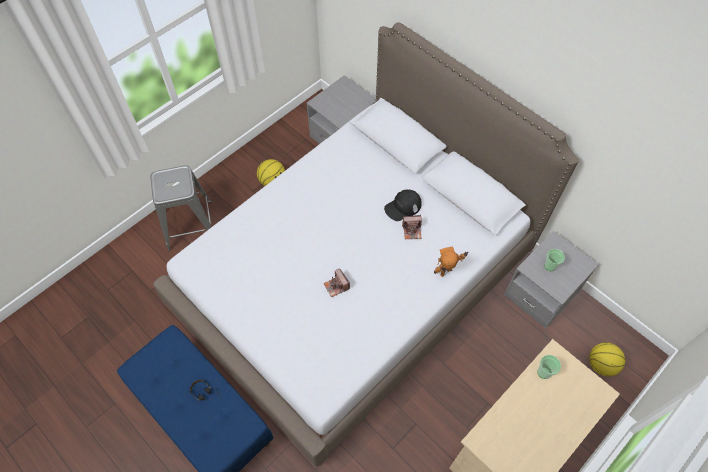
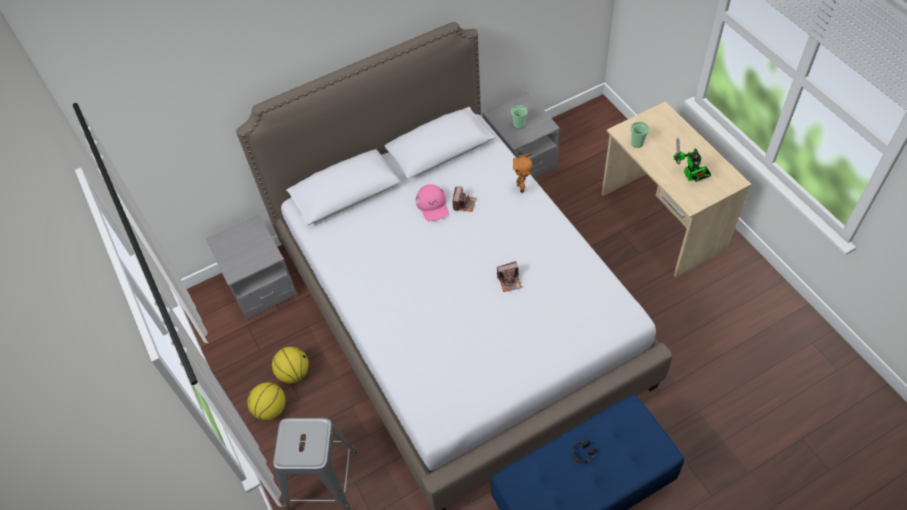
camera: 70 degrees left, 5 degrees down
(403, 207) = (432, 205): black cap -> pink cap
(515, 435) = (690, 177): none -> toy robot
(601, 364) = (600, 140): basketball -> basketball (270, 409)

